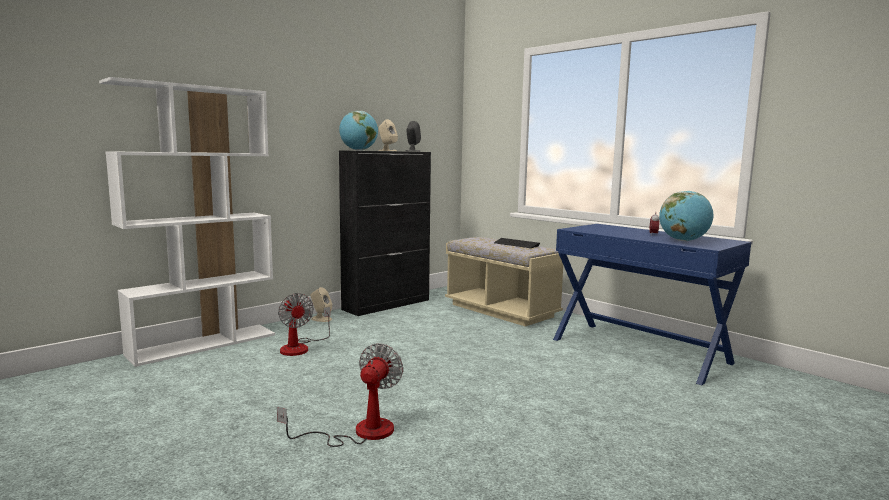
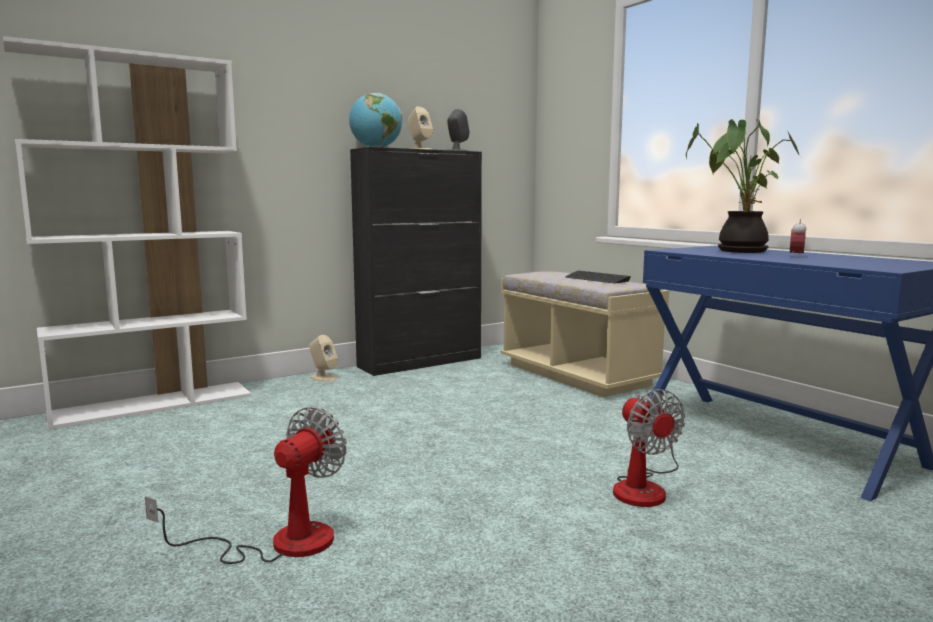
camera: 10 degrees right, 0 degrees up
(300, 347) = (273, 413): fan -> fan (645, 487)
(616, 229) = (738, 250): none -> potted plant
(683, 241) = (844, 262): globe -> none

